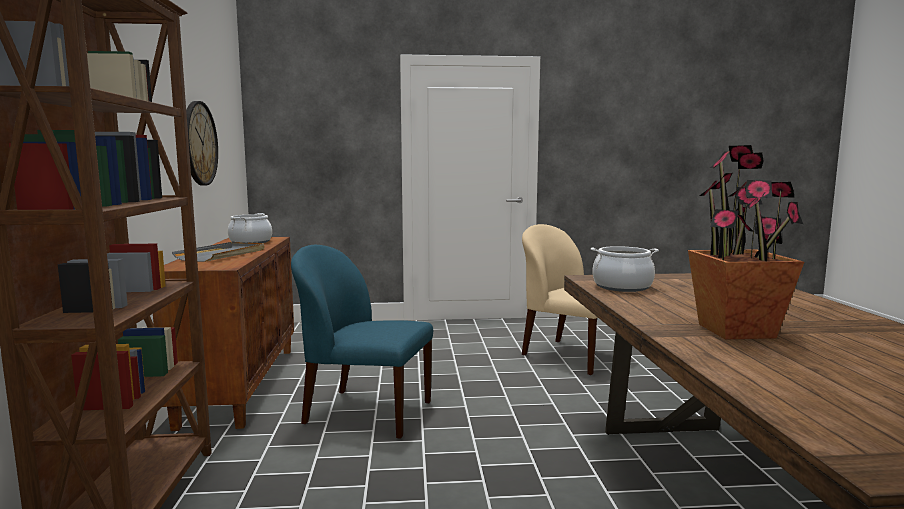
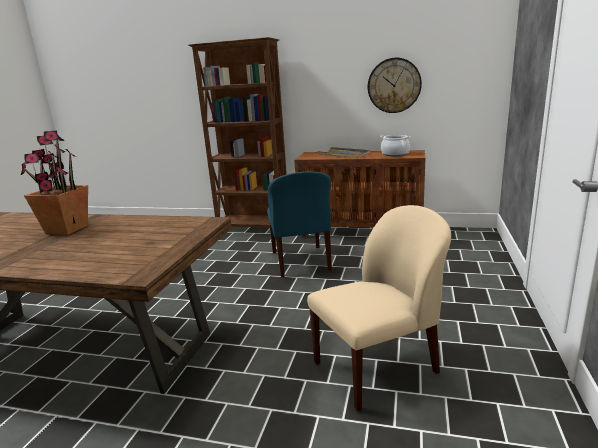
camera: 110 degrees right, 10 degrees up
(365, 412) = (301, 262): blue chair -> blue chair turned 135 degrees clockwise
(622, 286) = (174, 225): cooking pot -> none

